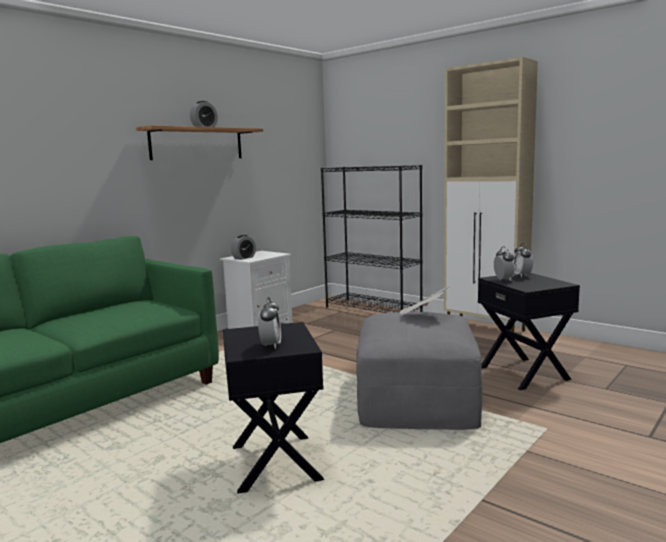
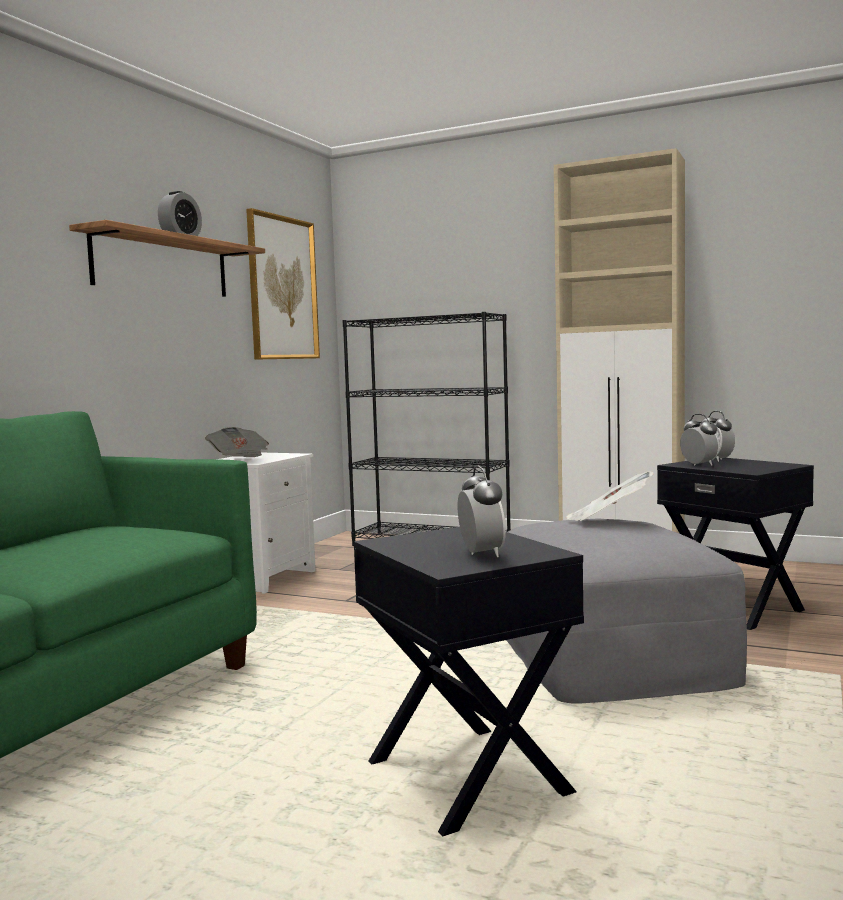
camera: 15 degrees left, 5 degrees down
(244, 258) = (240, 460): alarm clock -> newspaper
(283, 148) = (282, 288): none -> picture

